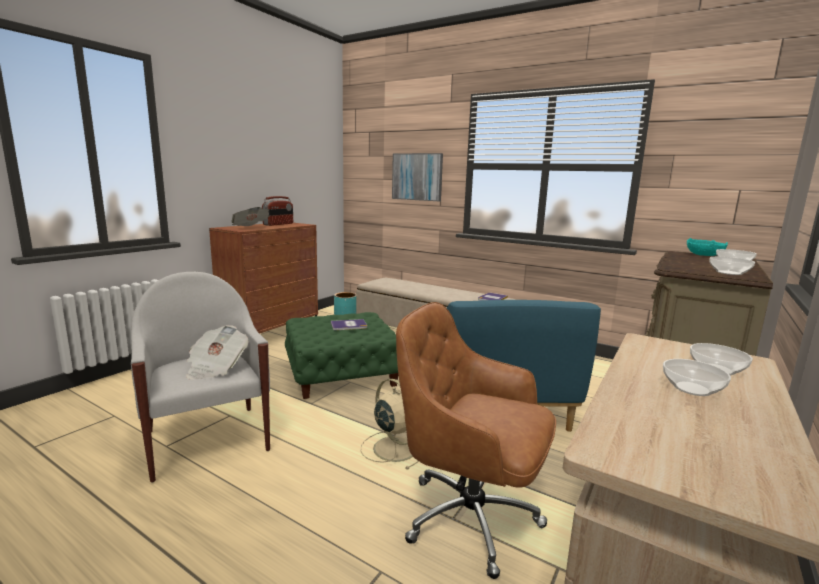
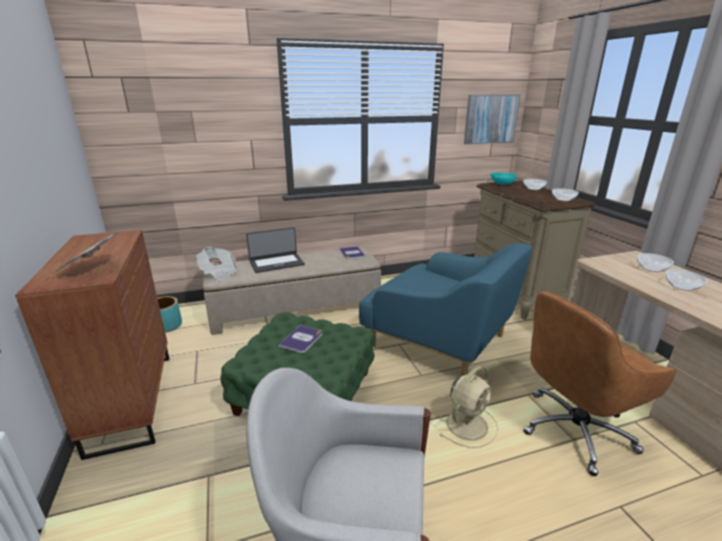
camera: 50 degrees left, 10 degrees up
(216, 368) = (369, 476): newspaper -> newspaper (218, 273)
(278, 224) = (91, 245): radio -> none
(393, 448) = (467, 424): beige fan -> beige fan turned 135 degrees clockwise
(417, 177) = (217, 137): picture -> picture (490, 119)
(423, 287) = (276, 263): none -> laptop

